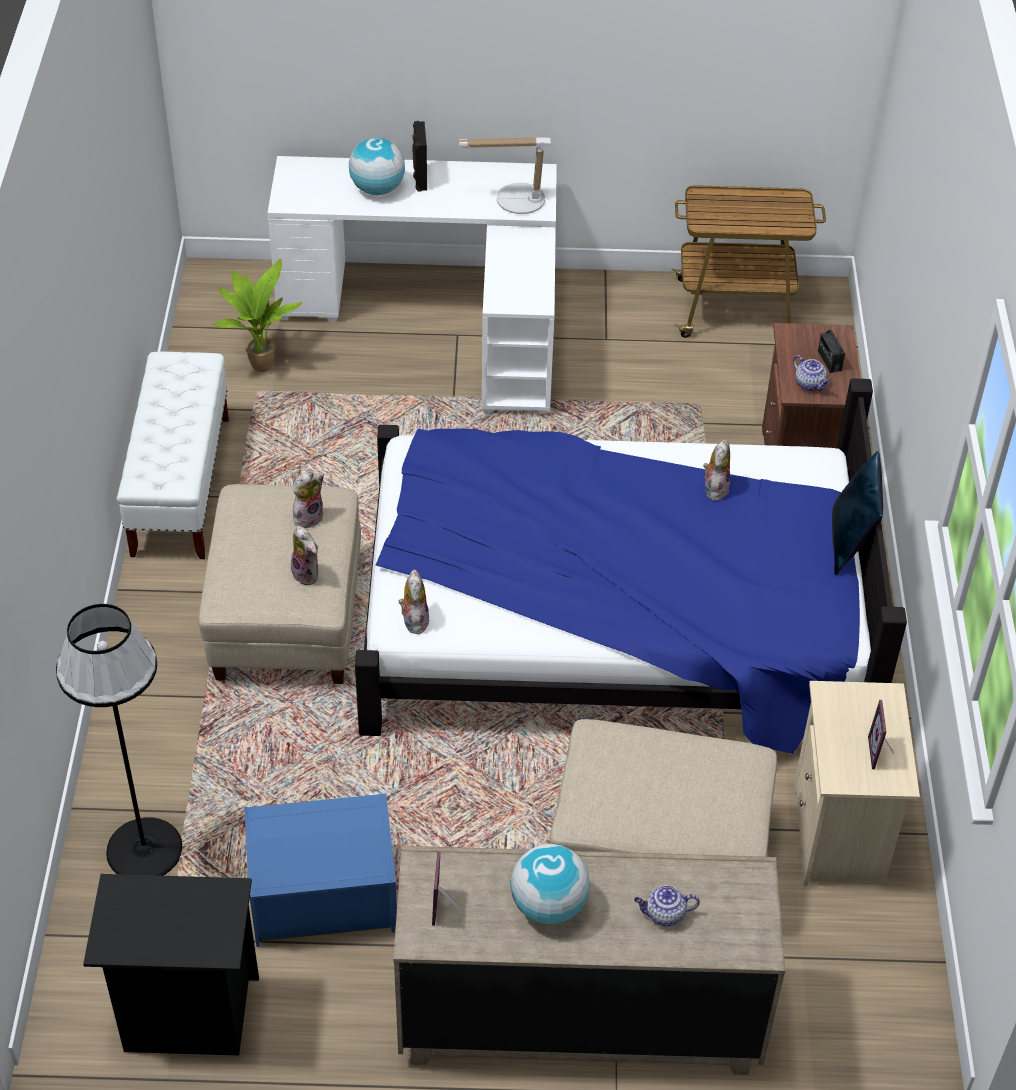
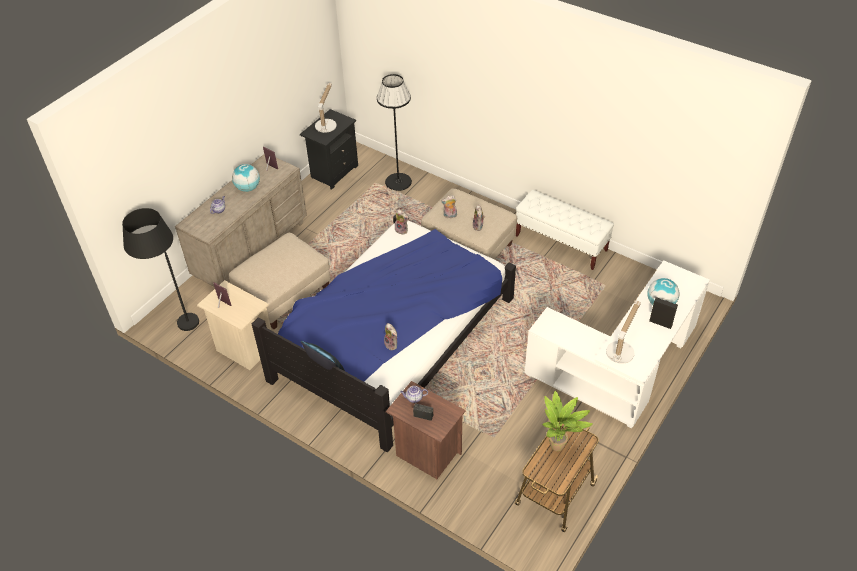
camera: 125 degrees right, 0 degrees up
(161, 928) = (326, 124): none -> table lamp
(260, 364) = (623, 292): potted plant -> potted plant (559, 446)
(324, 897) = (345, 212): blue storage box -> none
(889, 1011) = (176, 322): none -> black floor lamp

